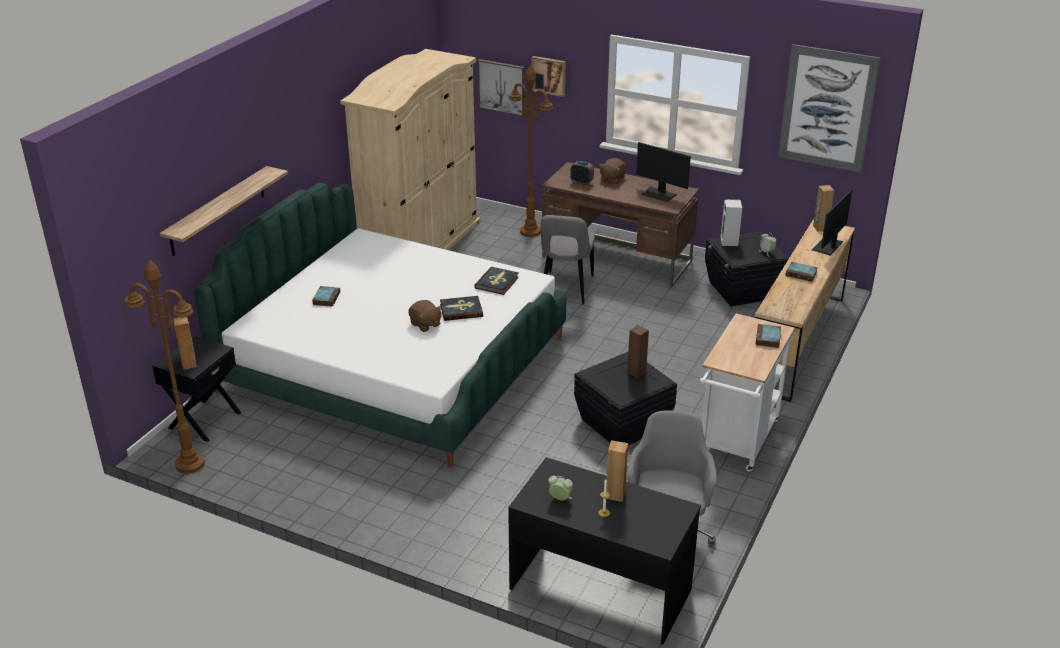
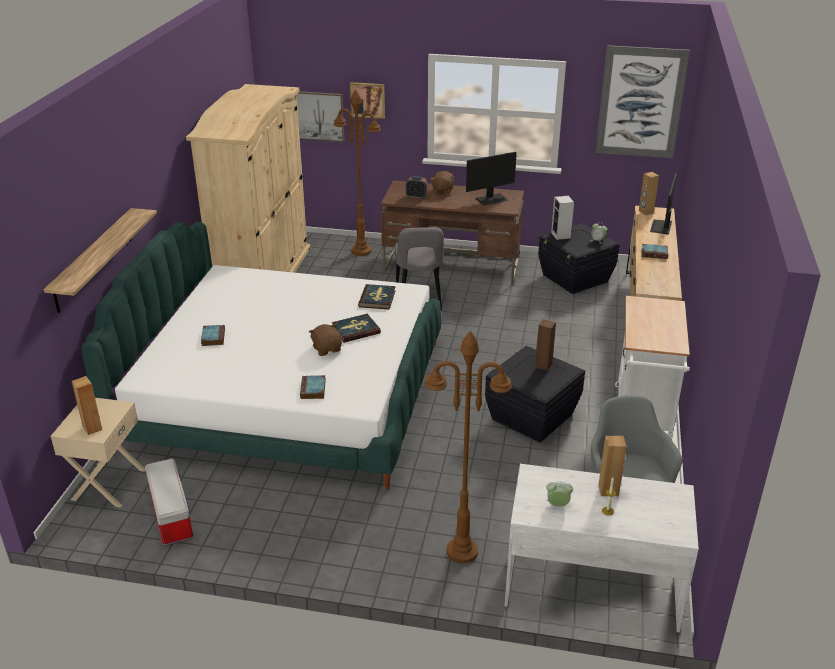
camera: 15 degrees left, 0 degrees up
(189, 464) = (109, 535): brown floor lamp -> brown floor lamp (461, 551)
(204, 420) = (108, 484): black nightstand -> beige nightstand
(247, 456) = (170, 515): none -> storage box
(425, 325) = (327, 349): brown plush toy -> brown plush toy turned 150 degrees counterclockwise
(601, 588) = (592, 586): black desk -> white desk
(659, 194) = (492, 199): monitor -> monitor turned 45 degrees counterclockwise
(768, 339) = (668, 314): book -> book (313, 390)

